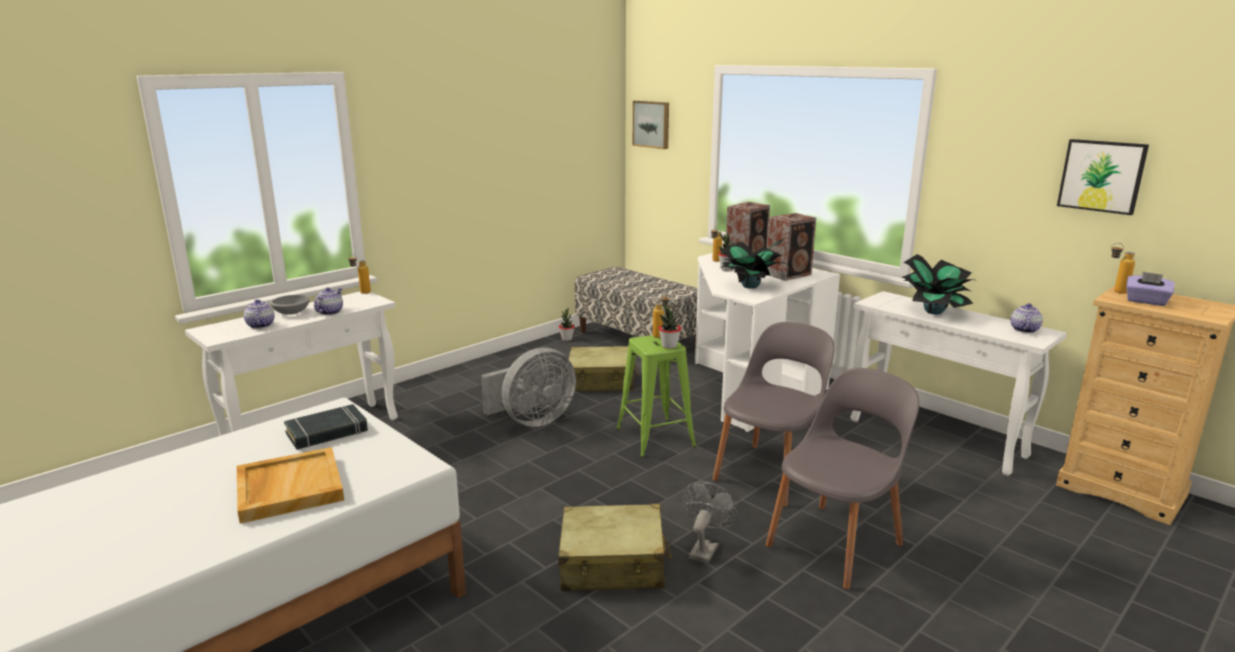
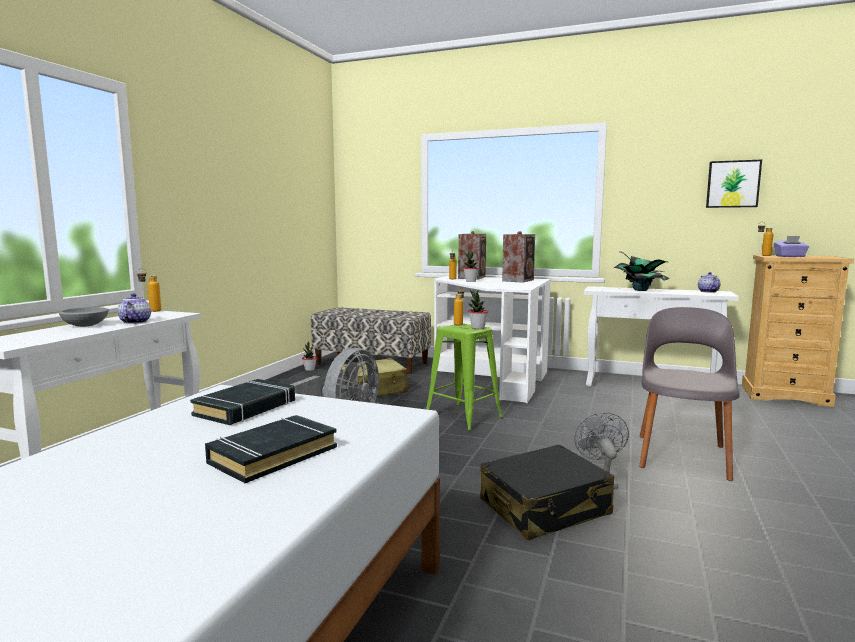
camera: 25 degrees left, 10 degrees down
(260, 325) = (57, 334): teapot -> none
(288, 488) = (272, 455): beige tray -> black book
(613, 564) = (545, 508): beige suitcase -> black suitcase
(652, 124) = (362, 186): picture -> none
(750, 286) = (506, 285): potted plant -> none
(771, 473) = (578, 423): grey chair -> none

